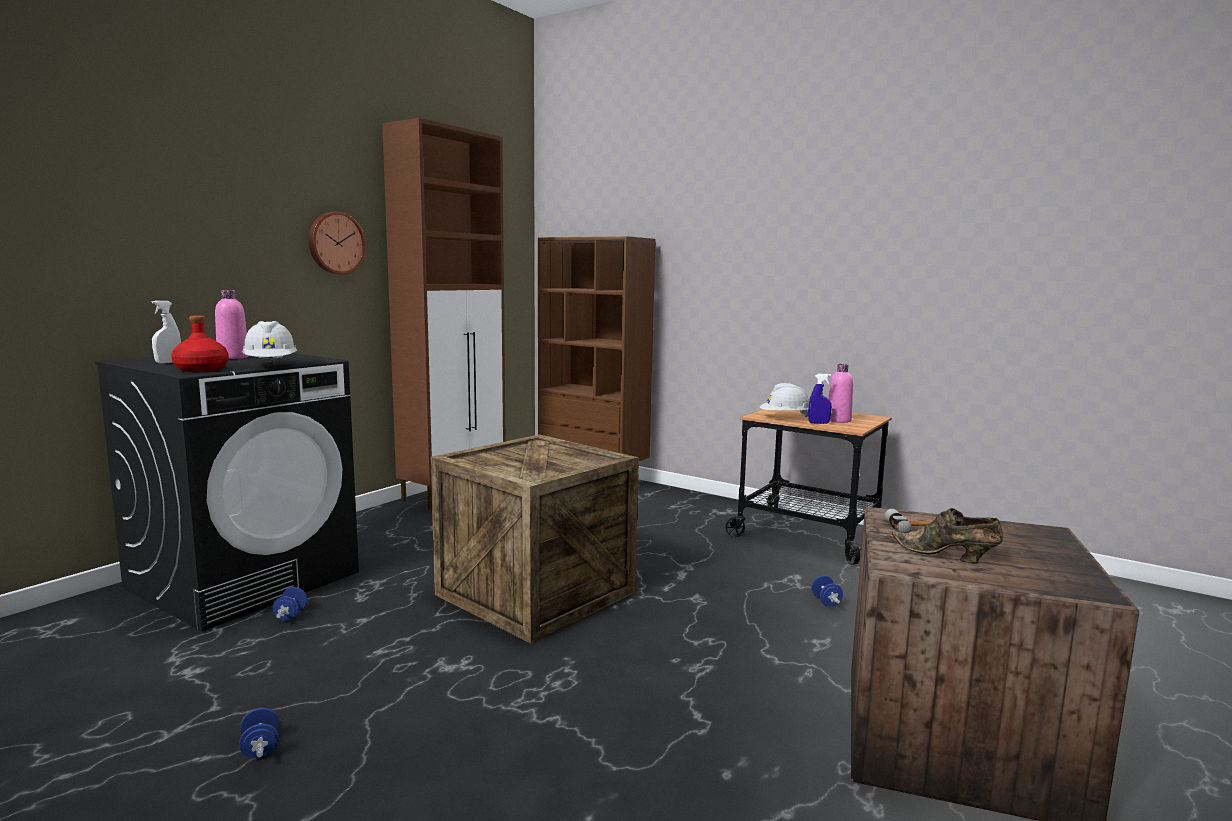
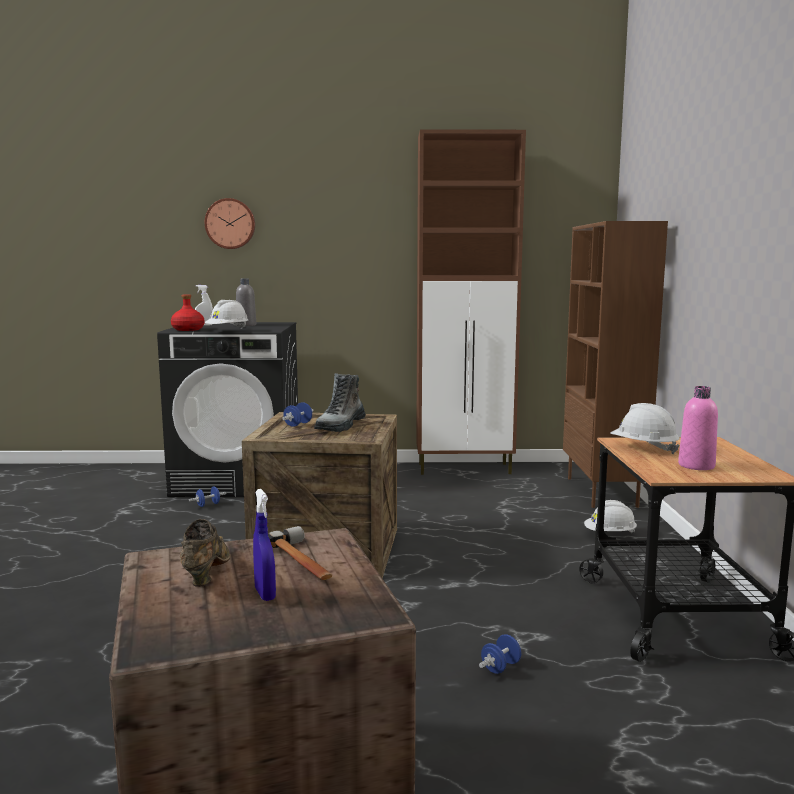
camera: 55 degrees right, 0 degrees up
(233, 357) = (246, 325): pink bottle -> grey bottle
(260, 748) = (61, 553): blue dumbbell -> blue dumbbell (298, 424)
(335, 243) = (369, 242): wall clock -> wall clock (230, 224)
(542, 453) = (341, 426): none -> boot
(669, 505) = (610, 534): none -> white hard hat
(818, 423) = (654, 461): blue spray bottle -> blue spray bottle (265, 594)

